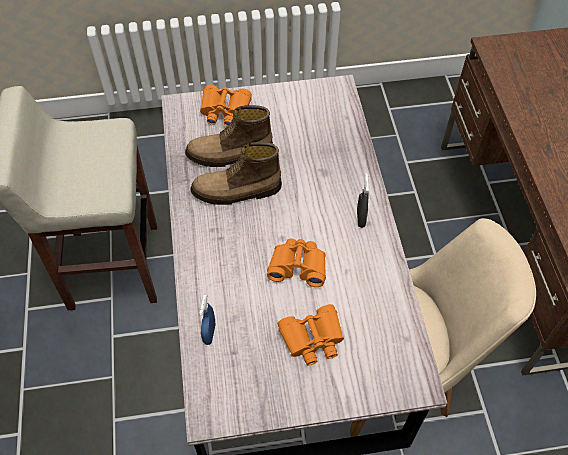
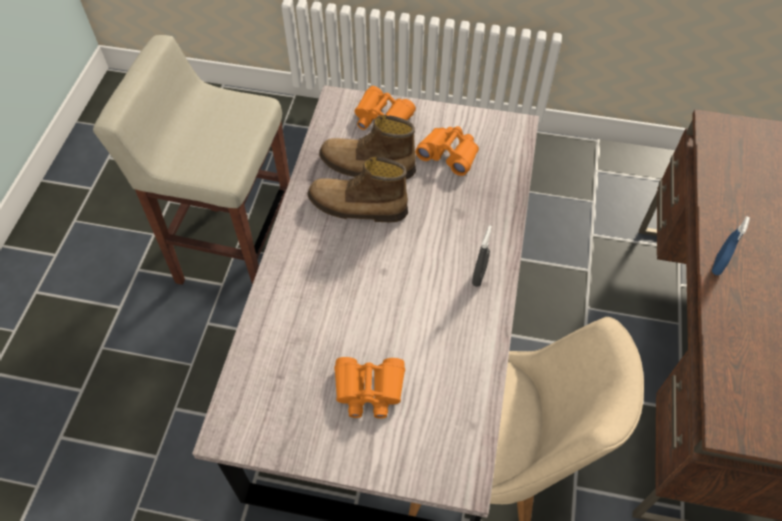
camera: 20 degrees right, 0 degrees up
(209, 333) = (263, 348): blue spray bottle -> blue spray bottle (717, 265)
(298, 266) = (387, 307): orange binoculars -> orange binoculars (449, 154)

